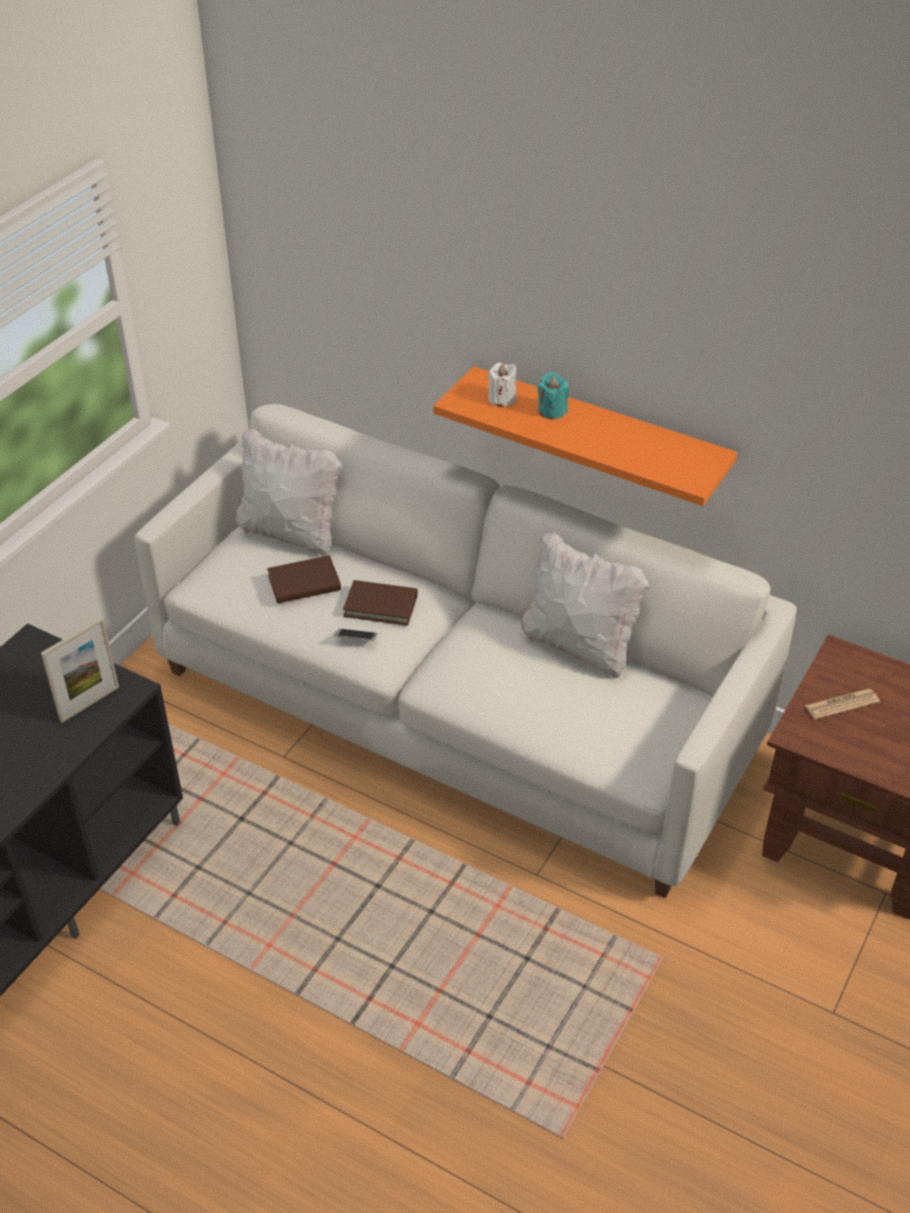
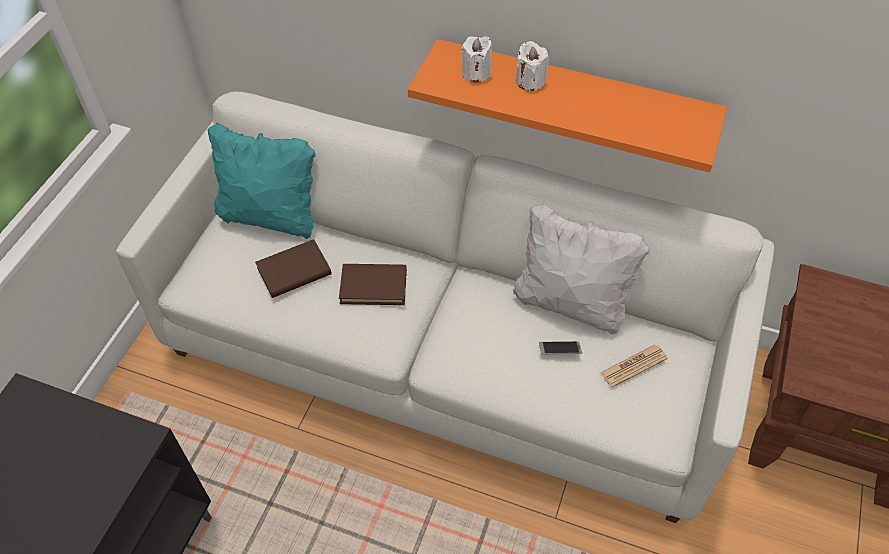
camera: 10 degrees left, 10 degrees up
(89, 703) = (97, 465): picture frame -> none
(291, 534) = (270, 217): white pillow -> turquoise pillow
(356, 638) = (357, 326): phone -> phone (559, 350)
(552, 411) = (530, 81): turquoise candle -> white candle
(841, 704) = (837, 339): newspaper -> newspaper (633, 366)

